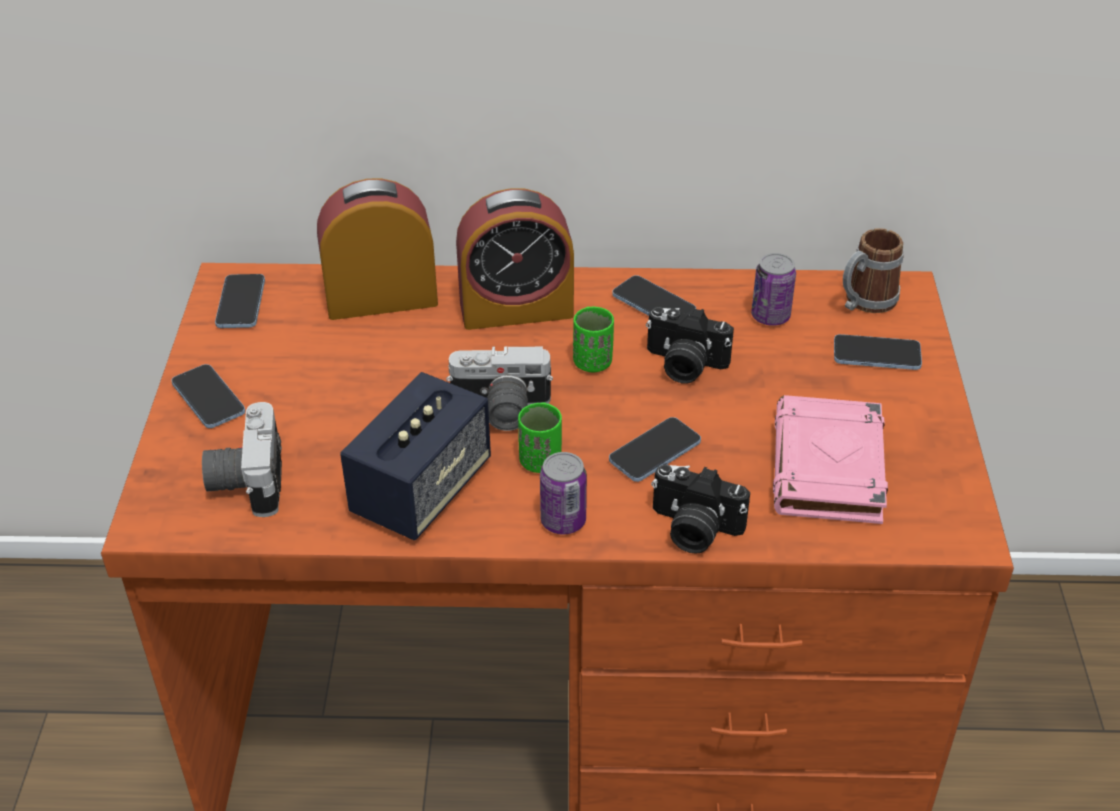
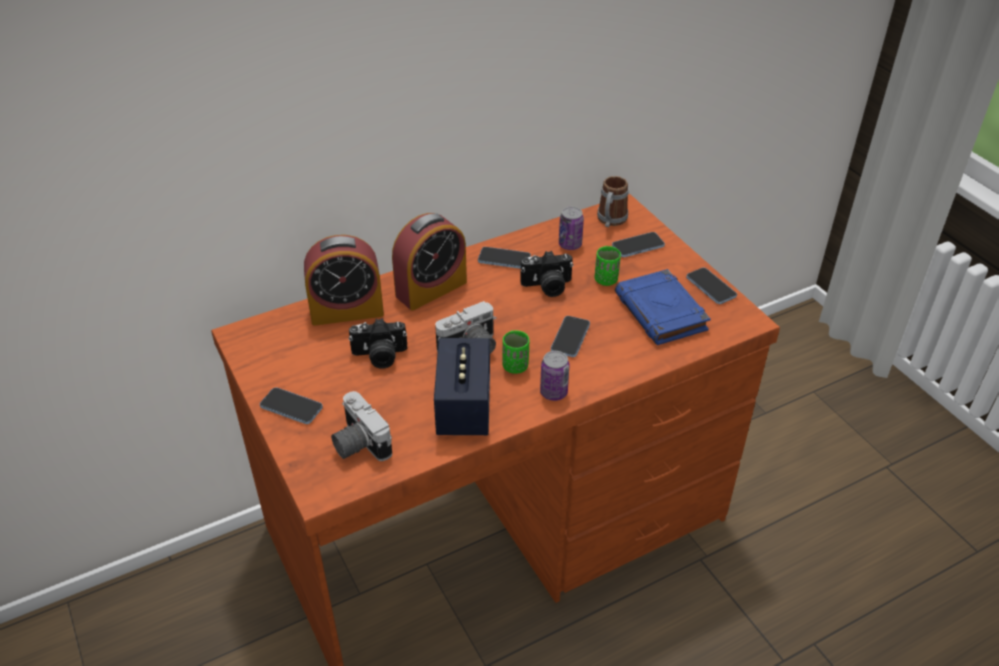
camera: 30 degrees left, 0 degrees up
(241, 303) = (261, 344): phone -> phone (711, 287)
(381, 299) = (347, 311): alarm clock -> alarm clock turned 150 degrees counterclockwise
(592, 363) = (498, 303): green cup -> green cup (606, 280)
(693, 529) = (622, 370): camera -> camera (379, 356)
(828, 469) = (661, 313): pink book -> blue book

